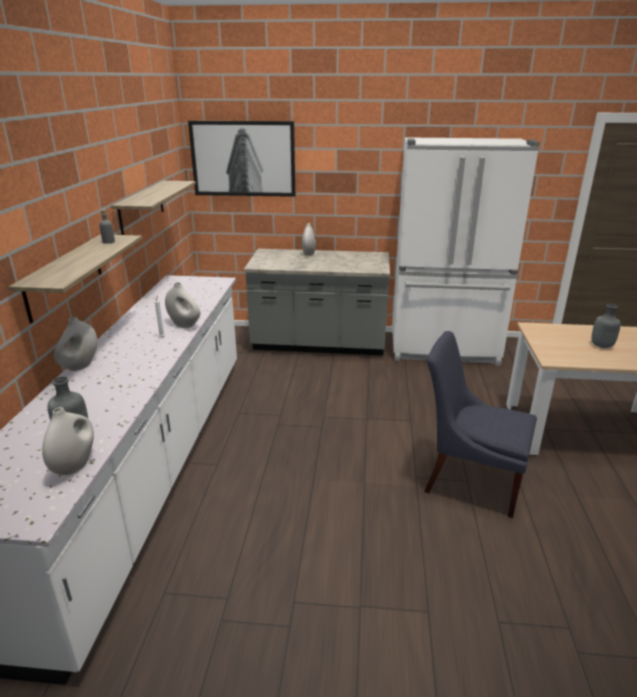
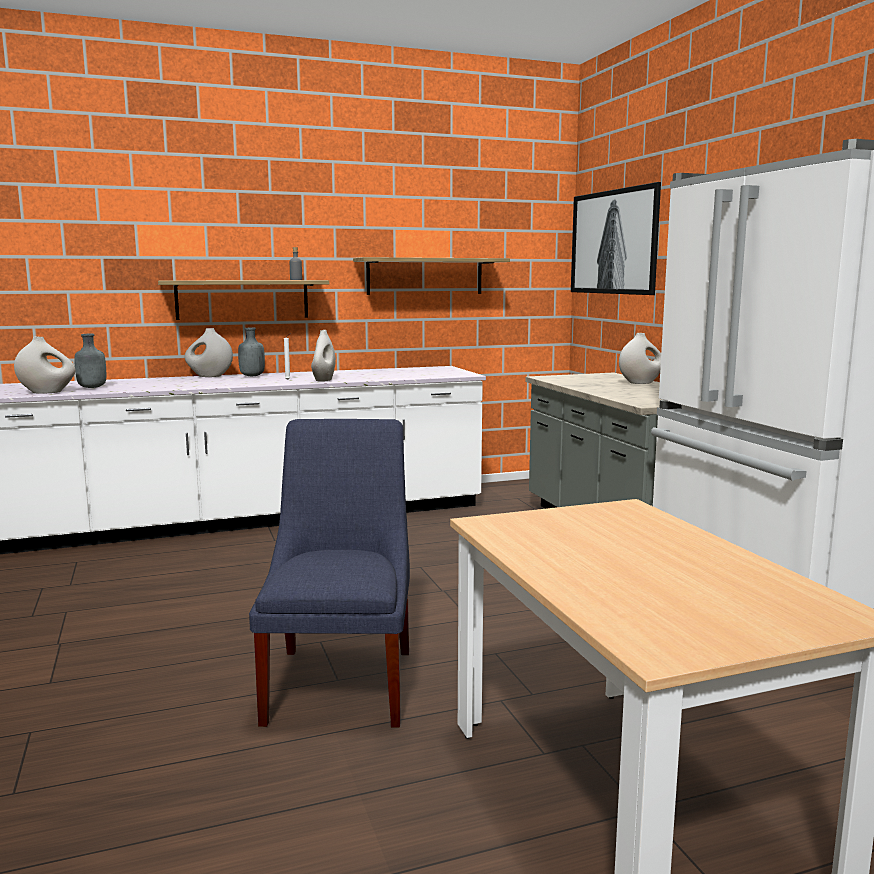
camera: 65 degrees right, 15 degrees down
(601, 346) = (620, 555): grey bottle -> grey bottle (251, 376)

